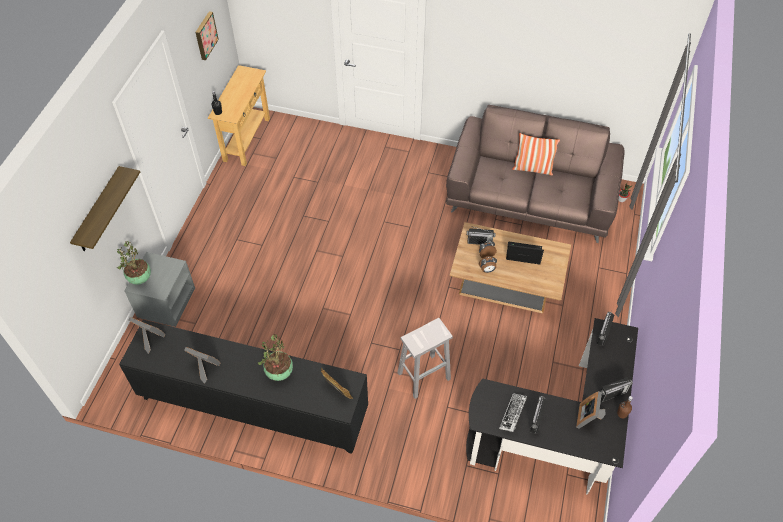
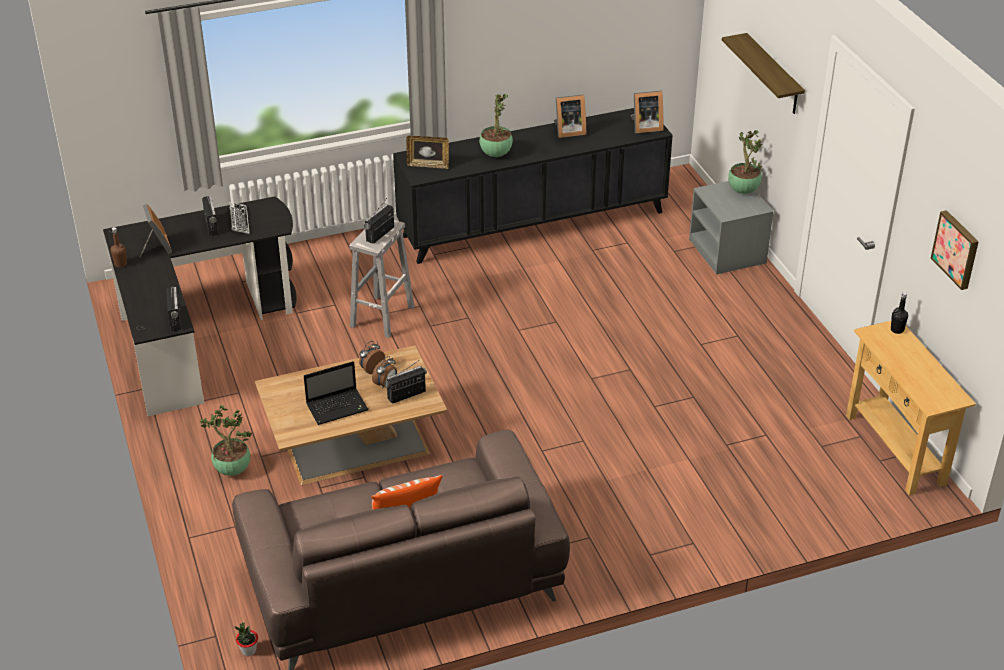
camera: 145 degrees right, 15 degrees down
(584, 304) = (231, 470): none -> potted plant
(612, 394) = (139, 274): radio -> radio (380, 234)

